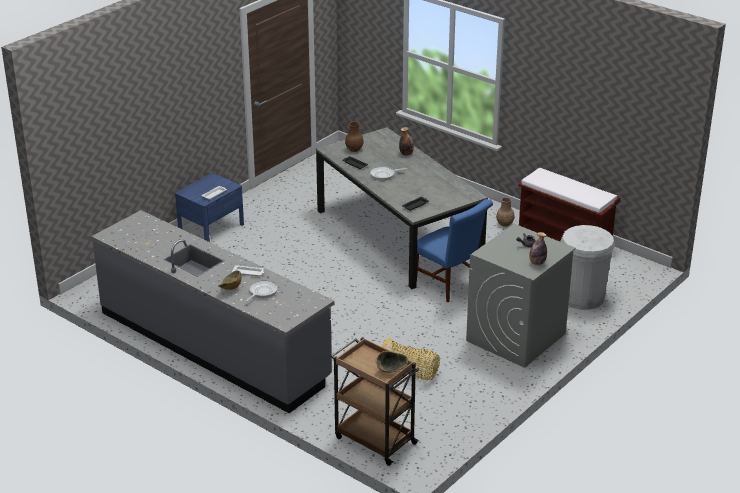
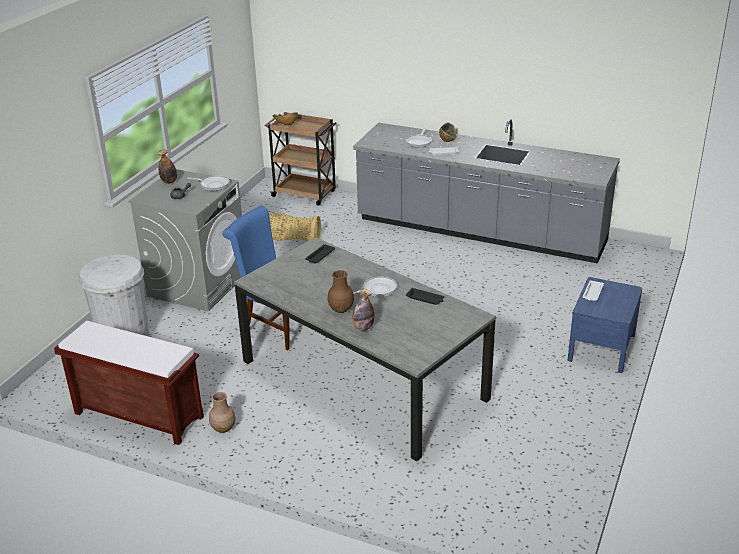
camera: 165 degrees right, 0 degrees up
(354, 149) = (440, 322): brown vase -> brown vase (340, 309)
(495, 252) = (213, 185): none -> frying pan

